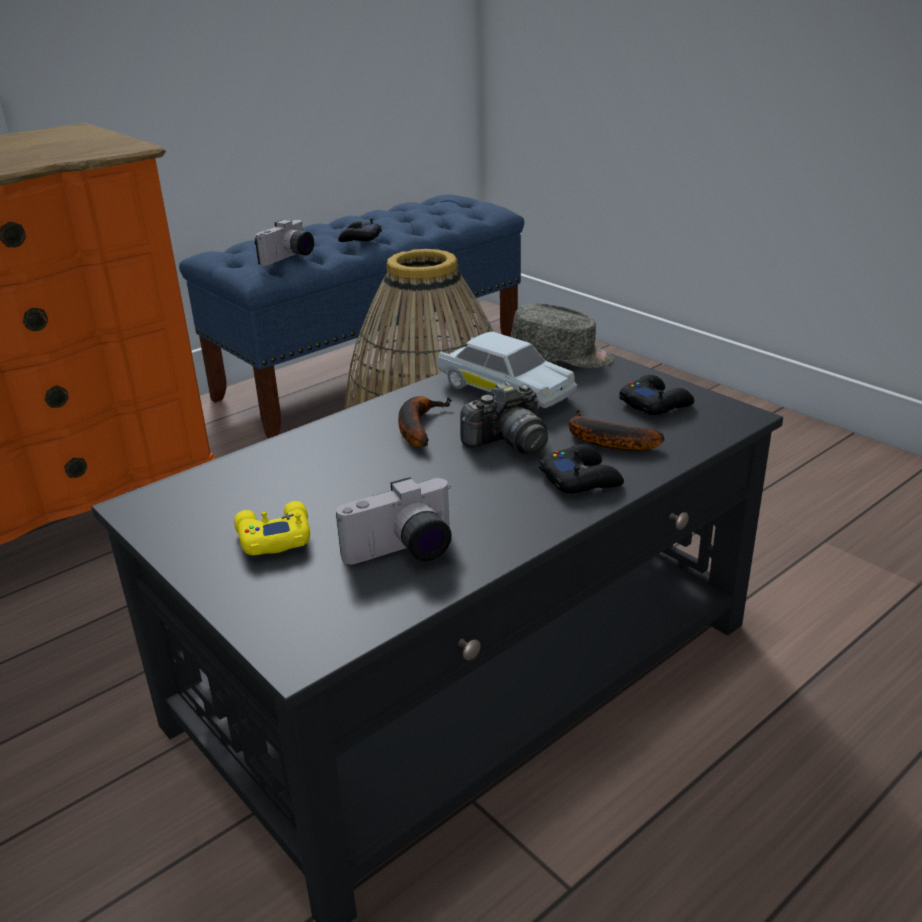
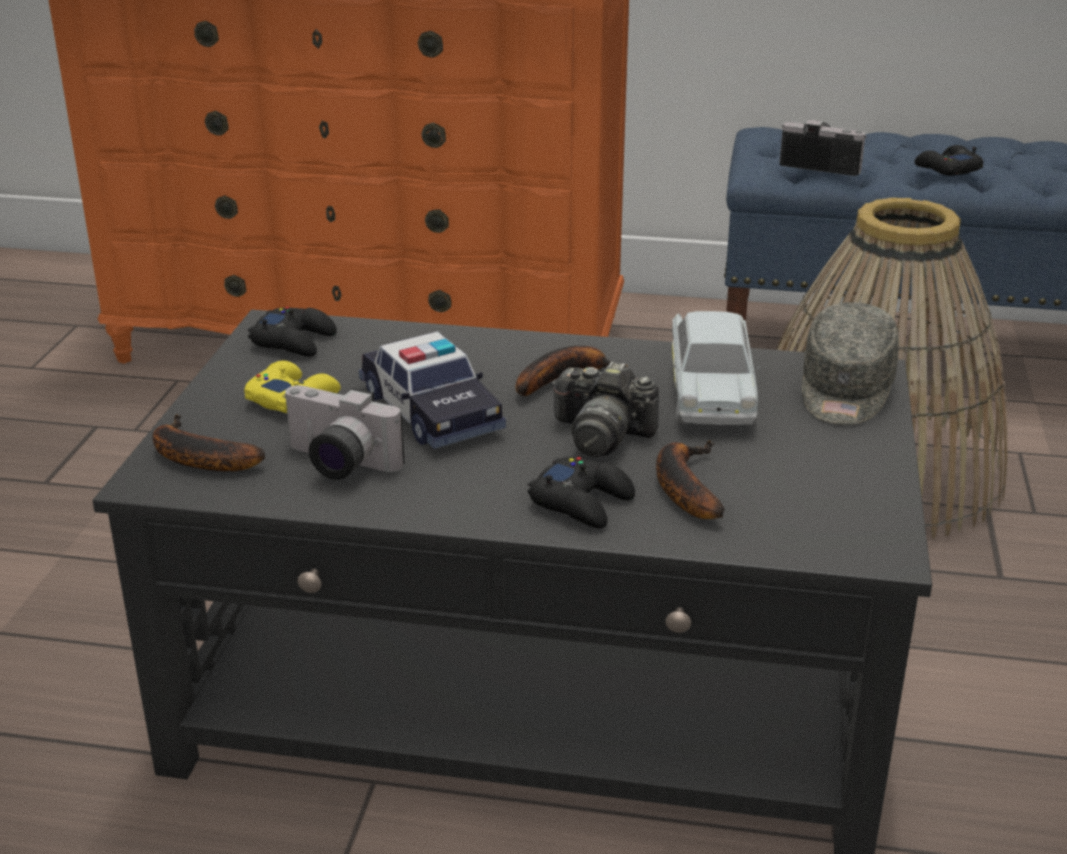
camera: 50 degrees right, 0 degrees up
(289, 258) = (822, 164): camera -> camera turned 150 degrees counterclockwise
(298, 616) = (195, 457): none -> banana
(384, 488) = (430, 410): none -> toy car
(561, 357) = (845, 391): grey cap -> grey cap turned 45 degrees clockwise
(655, 404) = (822, 487): black game controller -> black game controller (294, 341)

